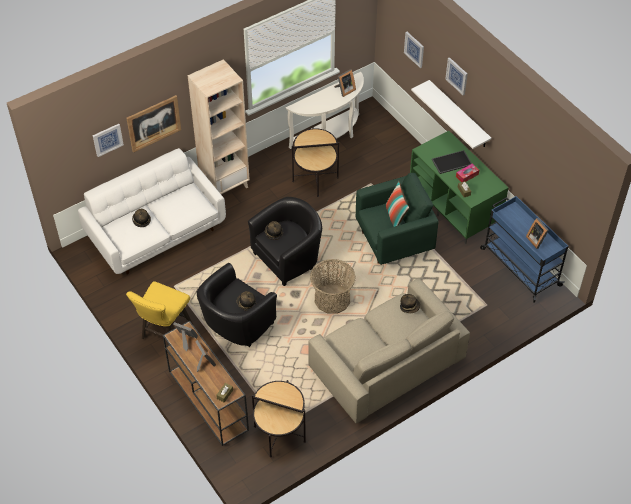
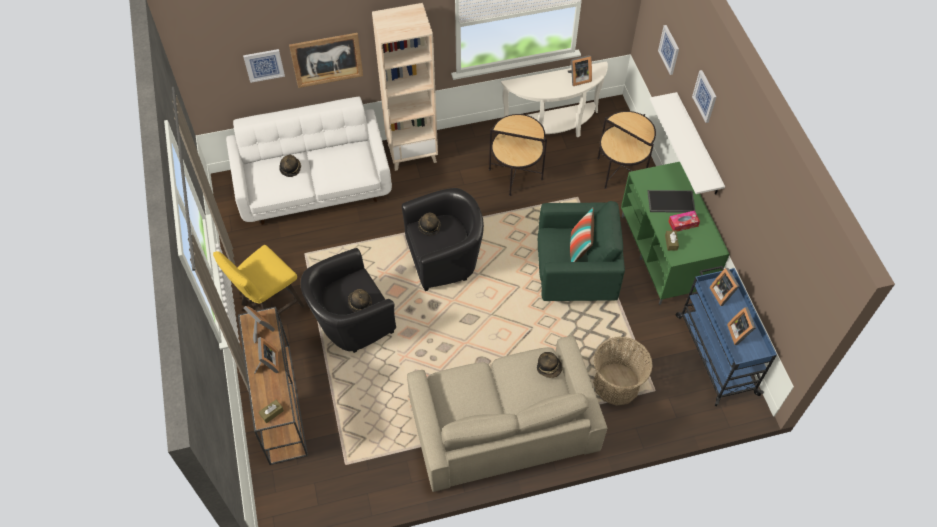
camera: 20 degrees right, 5 degrees up
(279, 434) = (340, 473): side table -> side table (620, 171)
(332, 299) = (473, 324): basket -> basket (616, 384)
(514, 216) = (722, 293): none -> picture frame

